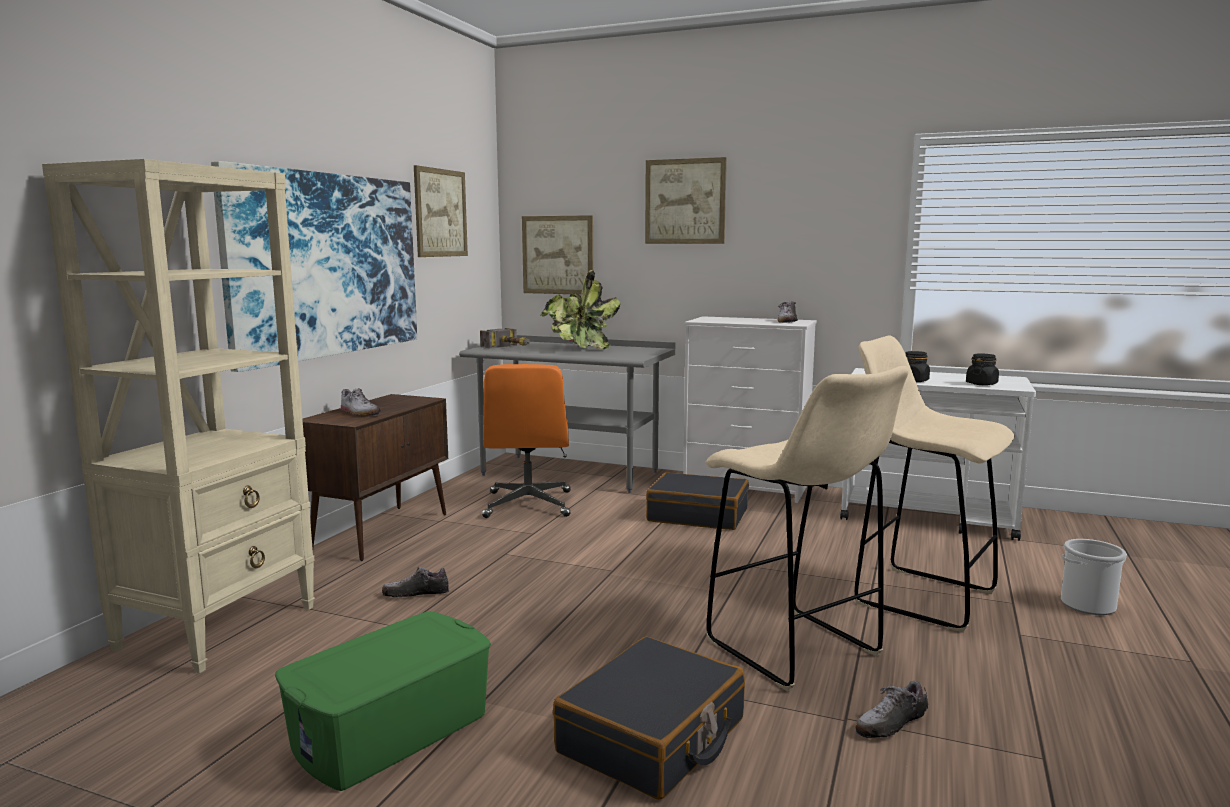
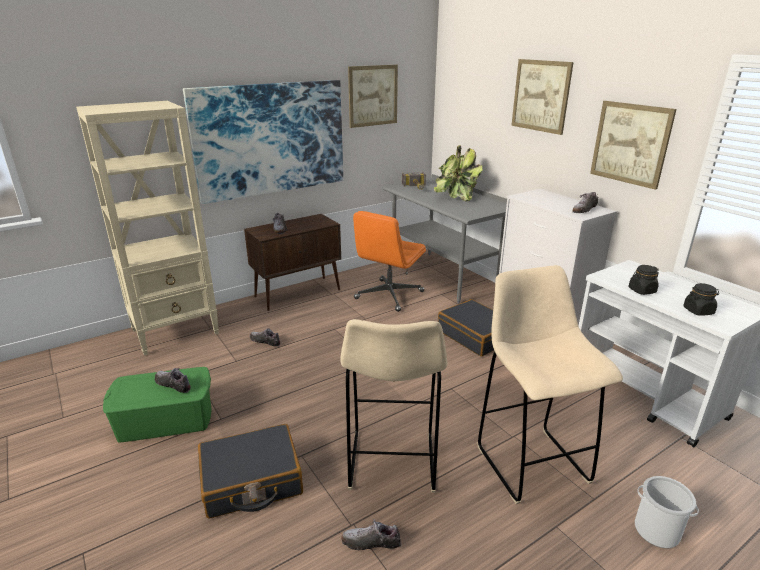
camera: 35 degrees right, 15 degrees up
(409, 644) = (173, 384): none -> shoe
(558, 255) = (462, 124): picture -> picture (630, 143)

